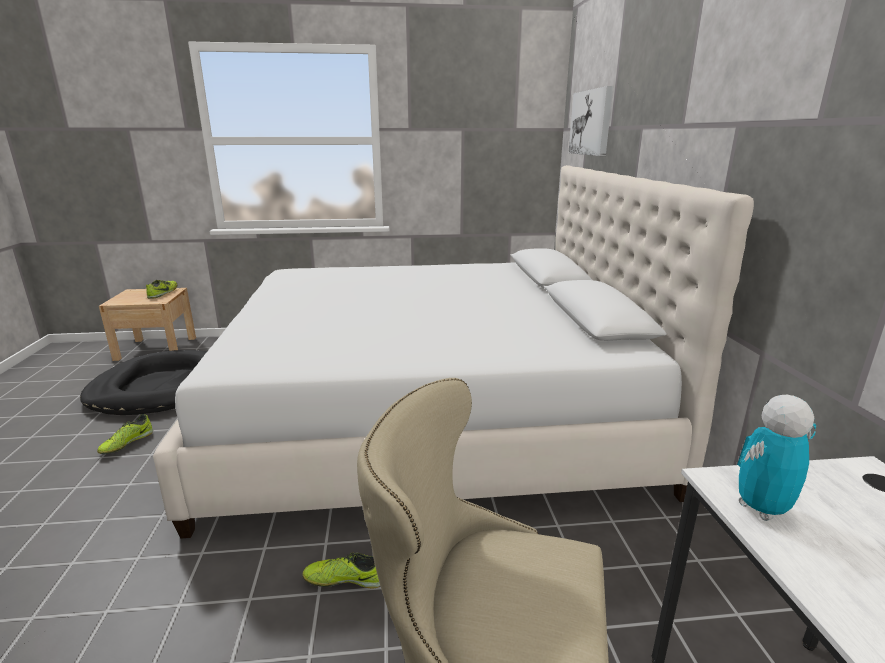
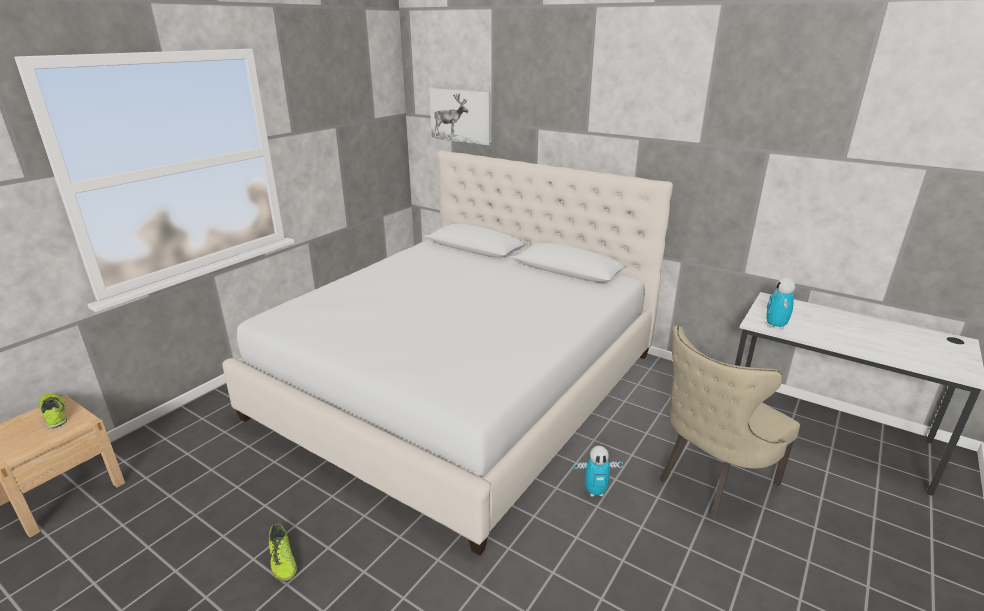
camera: 50 degrees left, 5 degrees up
(162, 388) = (190, 511): black dog bed -> none
(345, 579) = (595, 492): shoe -> toy robot

